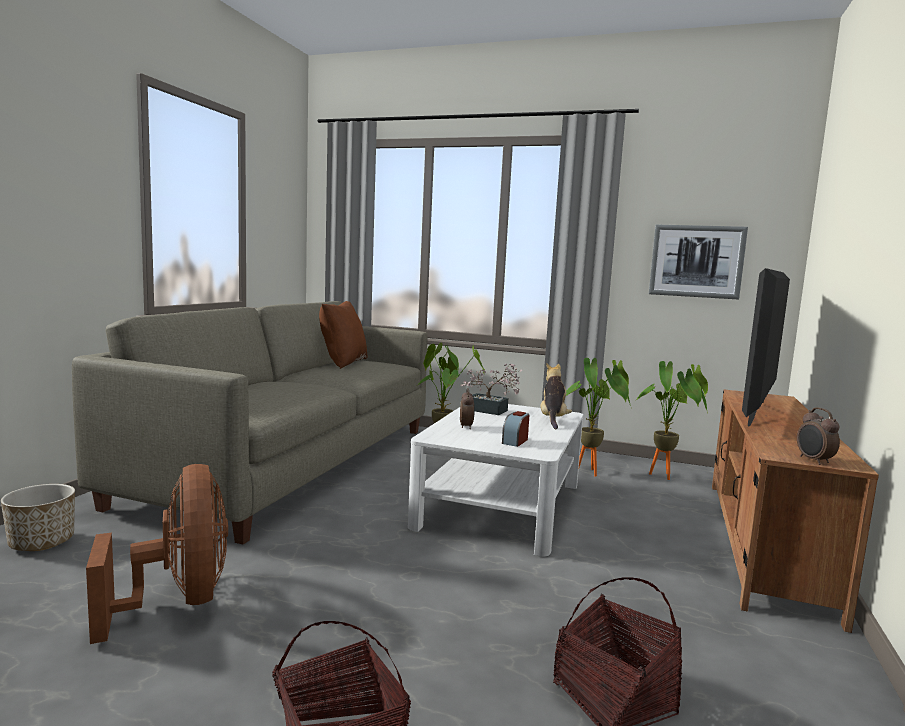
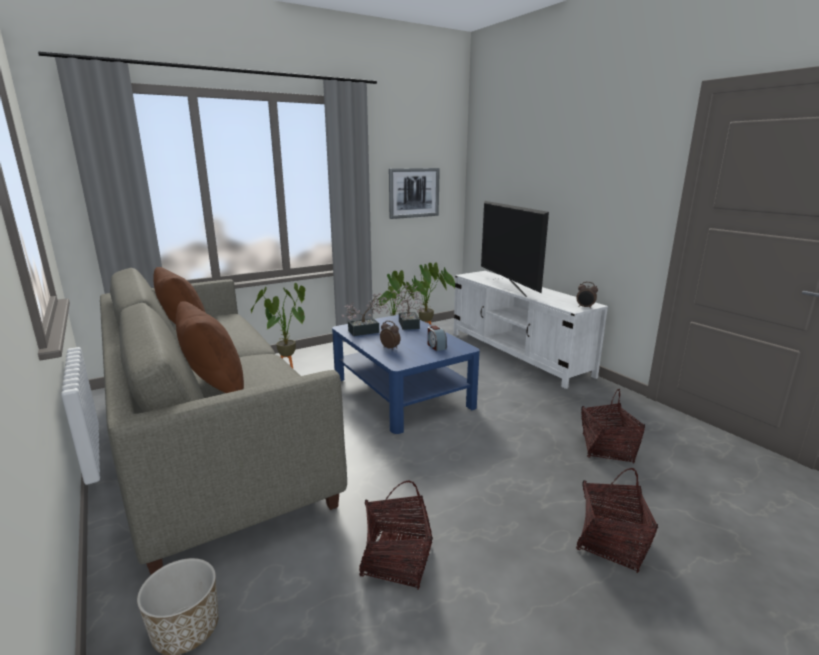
camera: 50 degrees left, 10 degrees up
(179, 601) = (396, 561): brown fan -> basket
(250, 389) = (214, 384): none -> brown pillow
(500, 505) = (401, 392): white coffee table -> blue coffee table
(553, 419) = (408, 323): plush toy -> potted plant
(764, 542) = (518, 353): brown tv stand -> white tv stand

